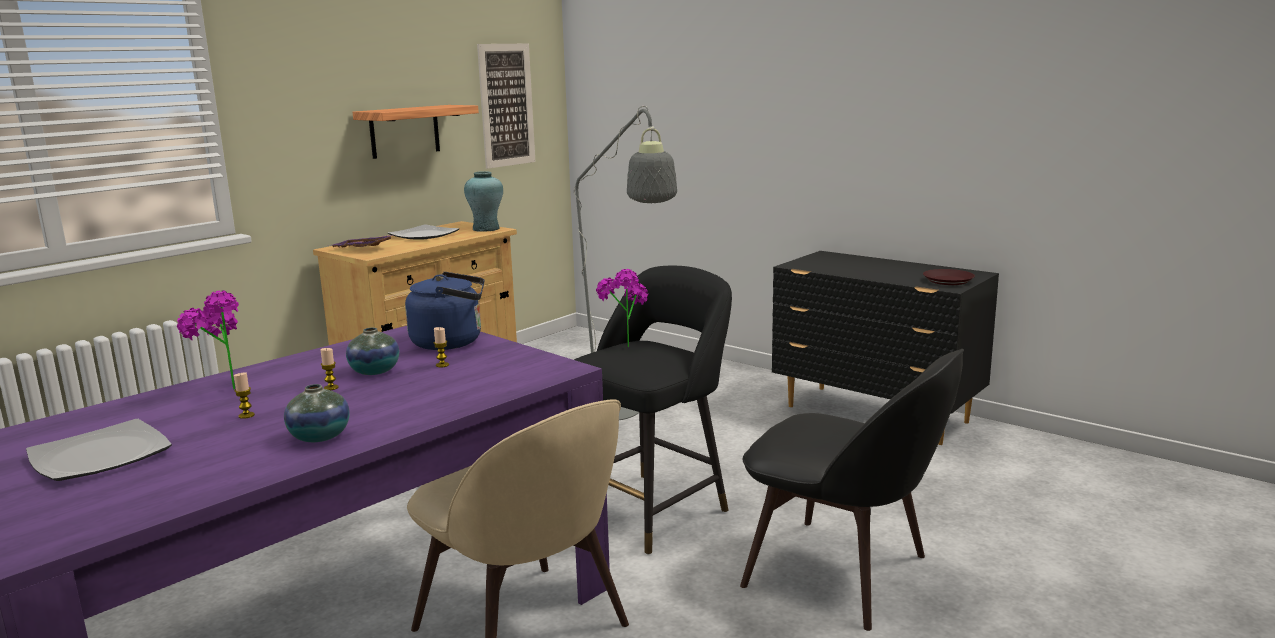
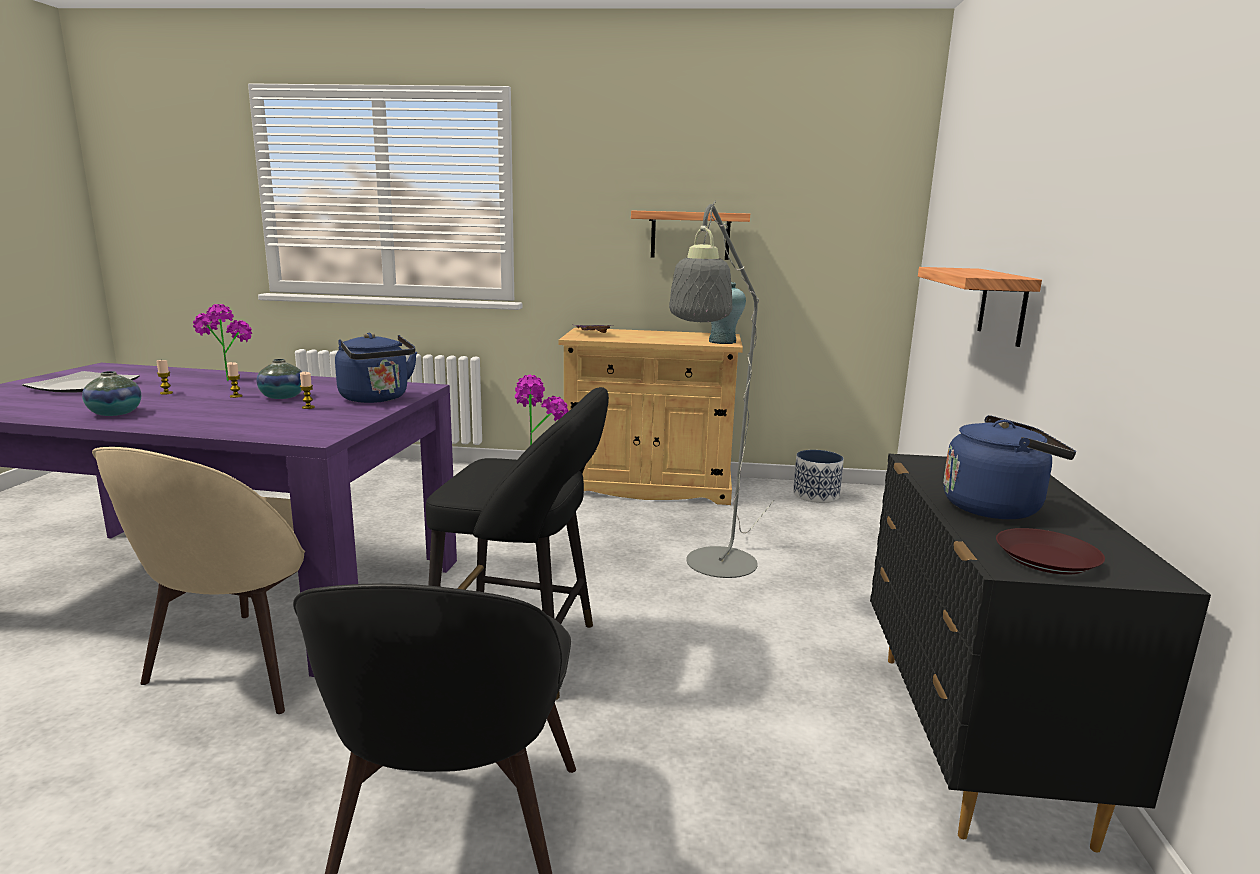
camera: 55 degrees right, 0 degrees up
(424, 235) = (665, 335): plate -> none
(506, 105) = (828, 221): picture -> none
(553, 349) = (815, 495): none -> planter
(733, 159) = (1003, 306): none -> shelf
(880, 271) = (997, 507): none -> blue kettle

